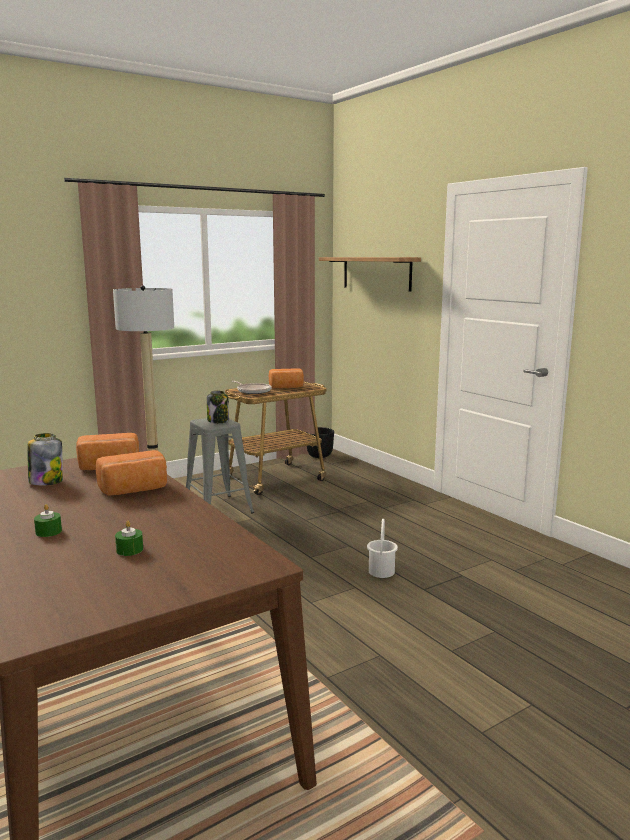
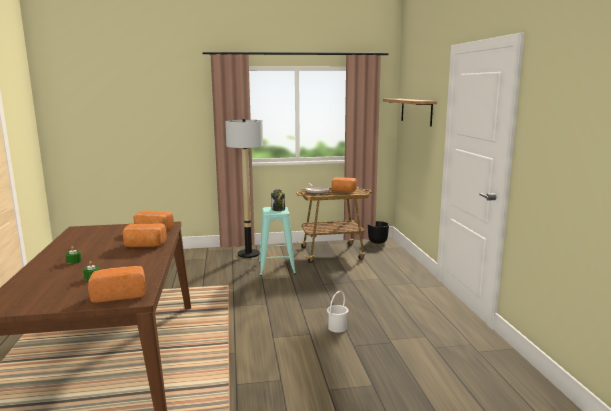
camera: 25 degrees right, 0 degrees up
(46, 481) = (113, 234): jar -> none
(218, 509) = (276, 267): grey stool -> turquoise stool
(224, 565) = (119, 295): none -> bread

